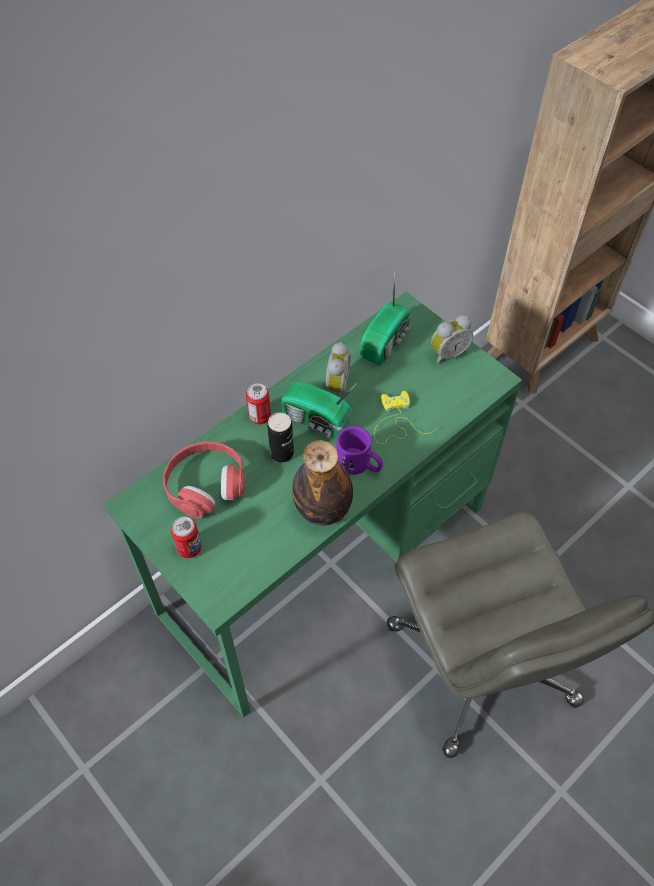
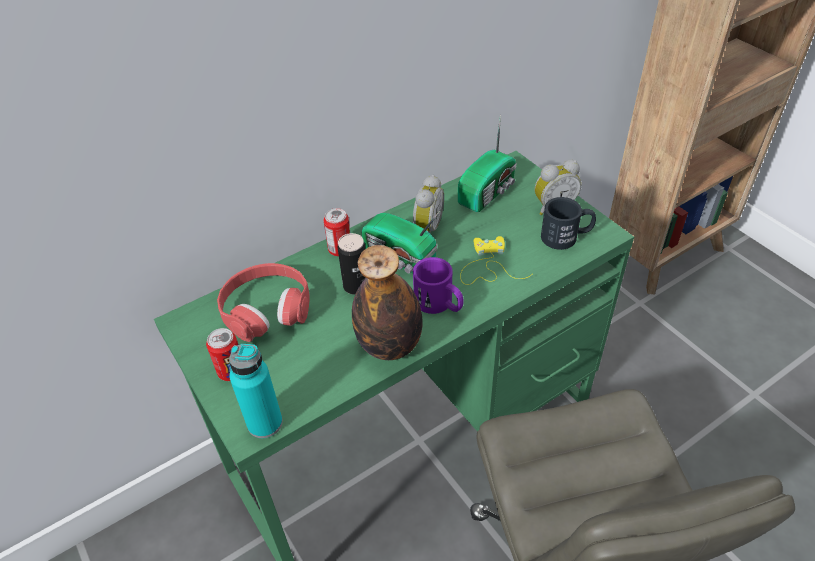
camera: 10 degrees right, 10 degrees down
(230, 592) = (265, 423): none -> turquoise bottle
(463, 385) = (566, 237): none -> black mug

